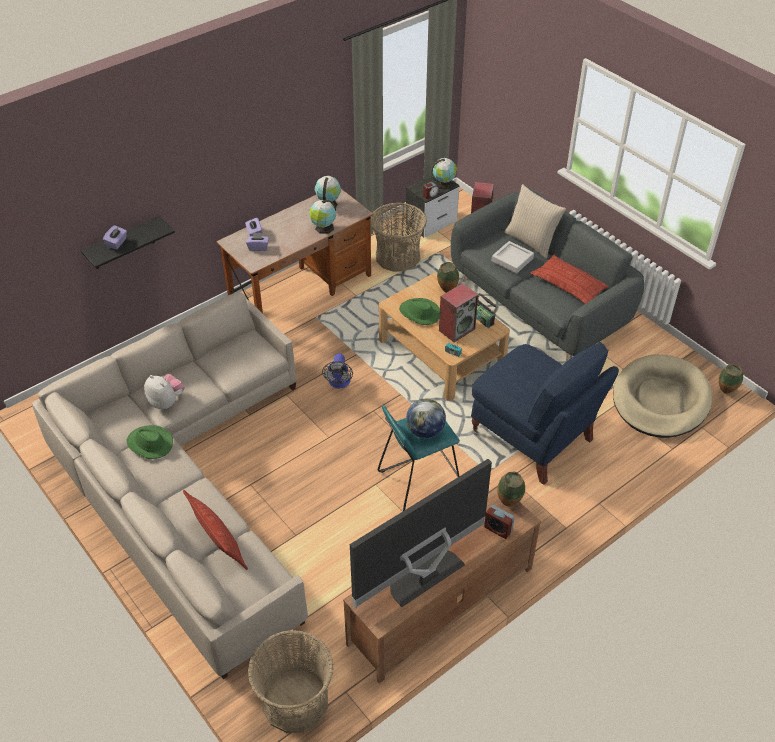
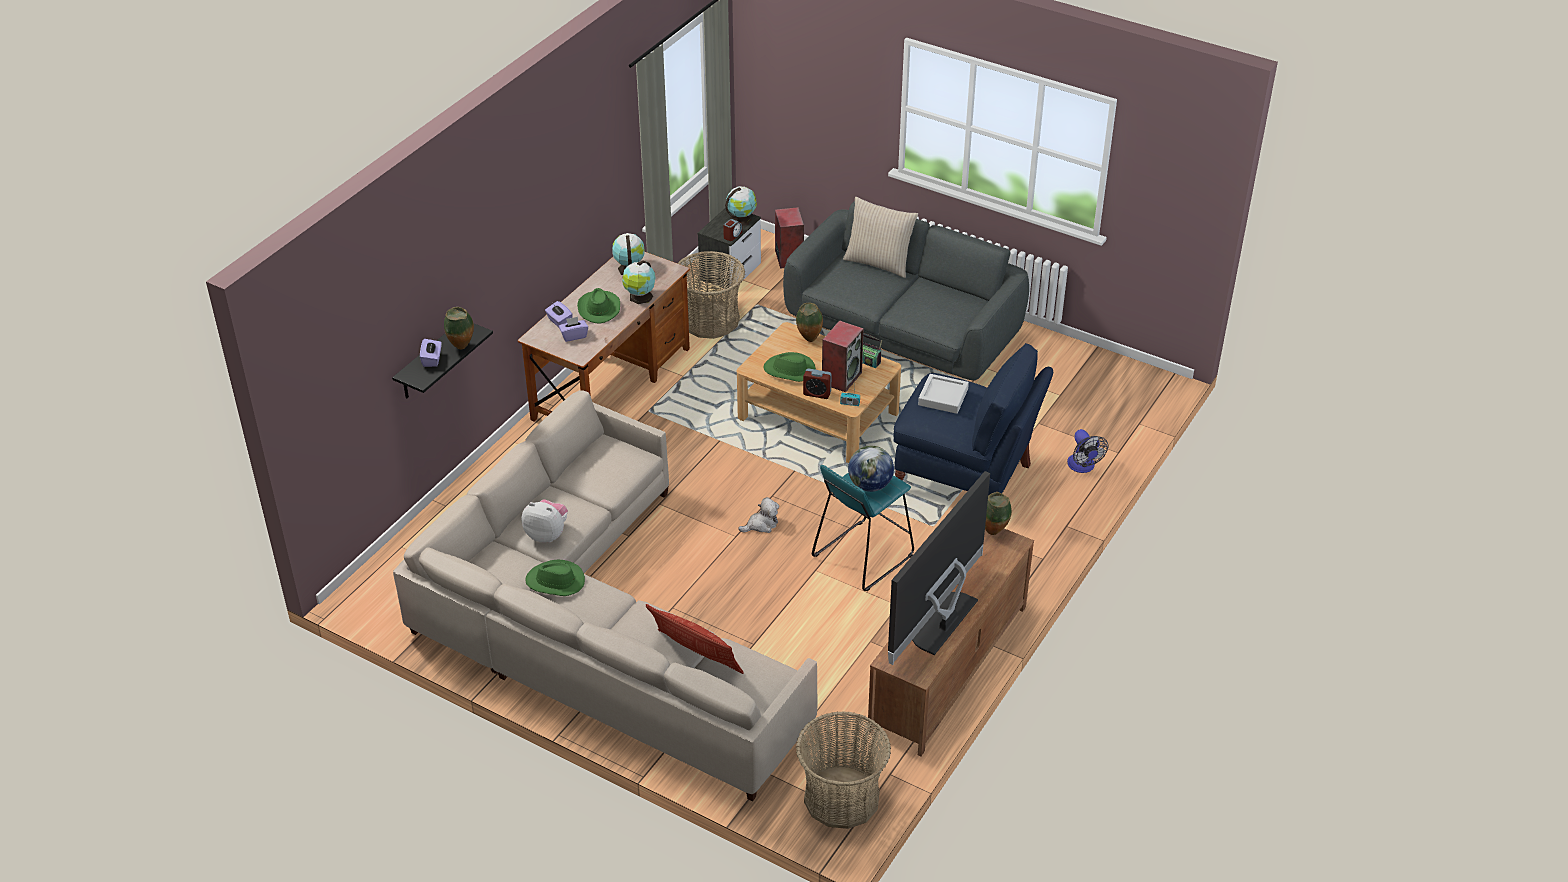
camera: 20 degrees left, 5 degrees down
(288, 230) = (598, 308): none -> green hat
(339, 383) = (716, 476): fan -> fan (1083, 467)
(353, 433) = (761, 525): none -> plush toy
(498, 529) = (994, 559): alarm clock -> alarm clock (817, 393)
(512, 260) = (867, 287): grey tray -> grey tray (943, 397)
(569, 284) = (944, 300): pillow -> none
(660, 400) = (1084, 406): beige dog bed -> none
(726, 392) = (1149, 382): vase -> vase (462, 348)

